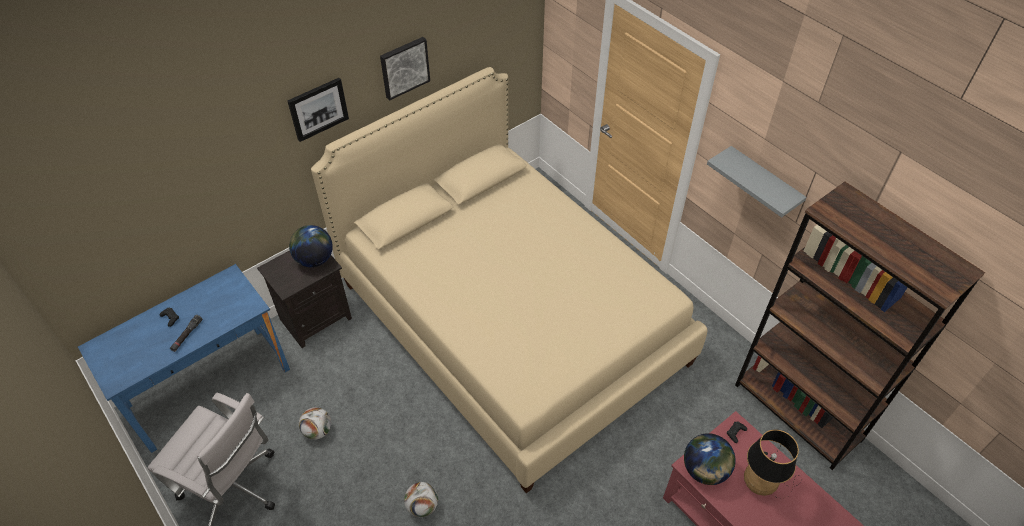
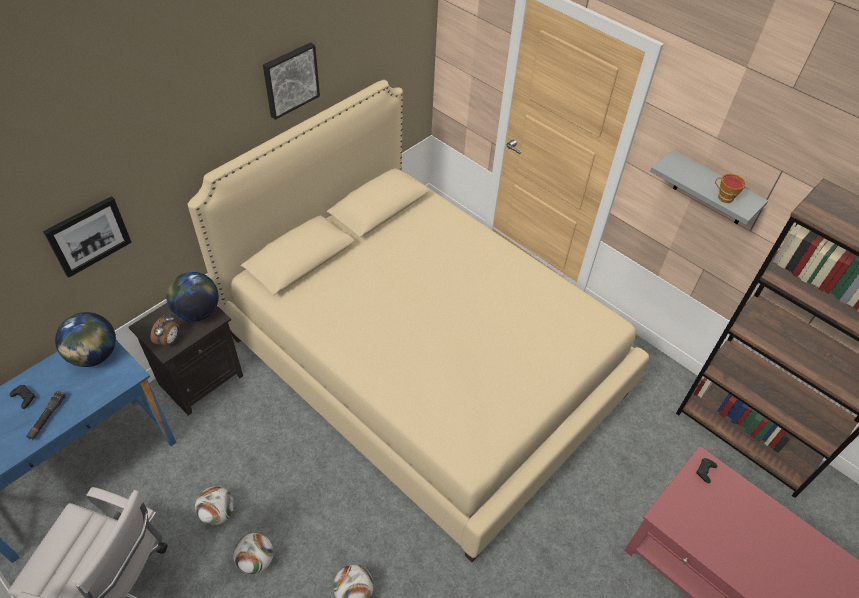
camera: 10 degrees left, 0 degrees up
(289, 282) = (169, 341): none -> alarm clock
(318, 109) = (192, 130): picture -> picture (88, 235)
(344, 472) = (256, 560): none -> football
(704, 470) = (681, 519): globe -> globe (94, 355)
(763, 483) = (747, 527): table lamp -> none
(765, 191) = (723, 197): none -> cup

